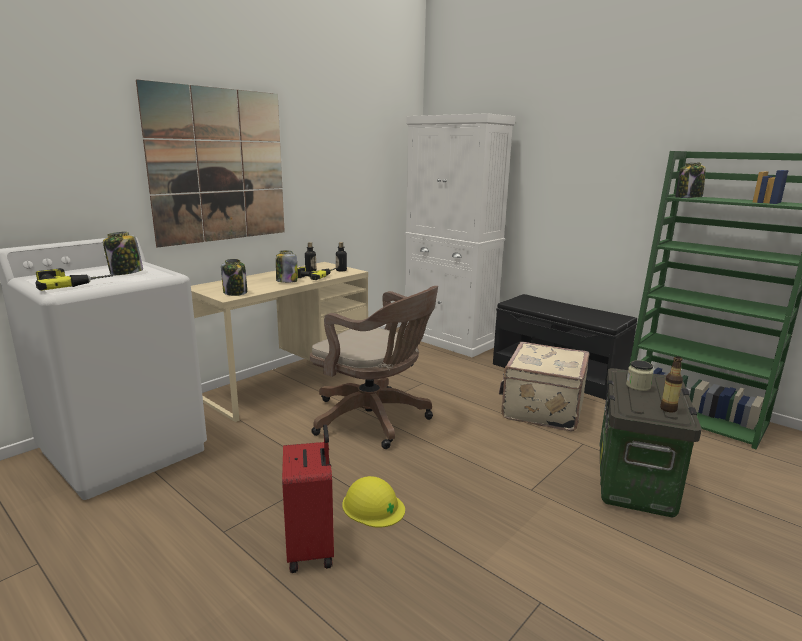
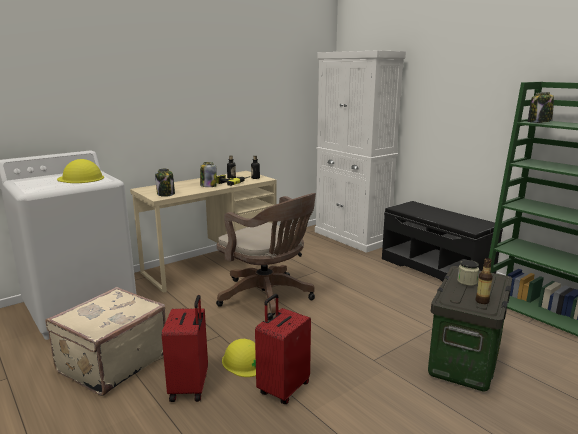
camera: 10 degrees right, 0 degrees up
(72, 283) = (42, 185): power drill -> none
(126, 273) = (81, 178): jar -> yellow hard hat
(219, 166) = (160, 97): picture -> none
(434, 538) = (283, 388): none -> red suitcase
(541, 409) = (408, 297): beige suitcase -> beige suitcase (111, 362)

